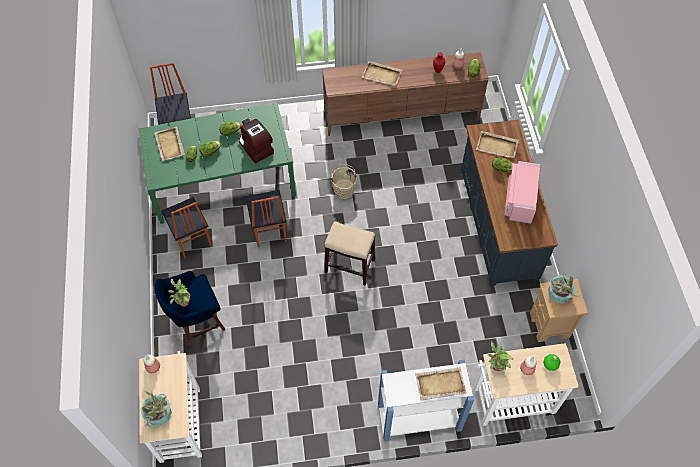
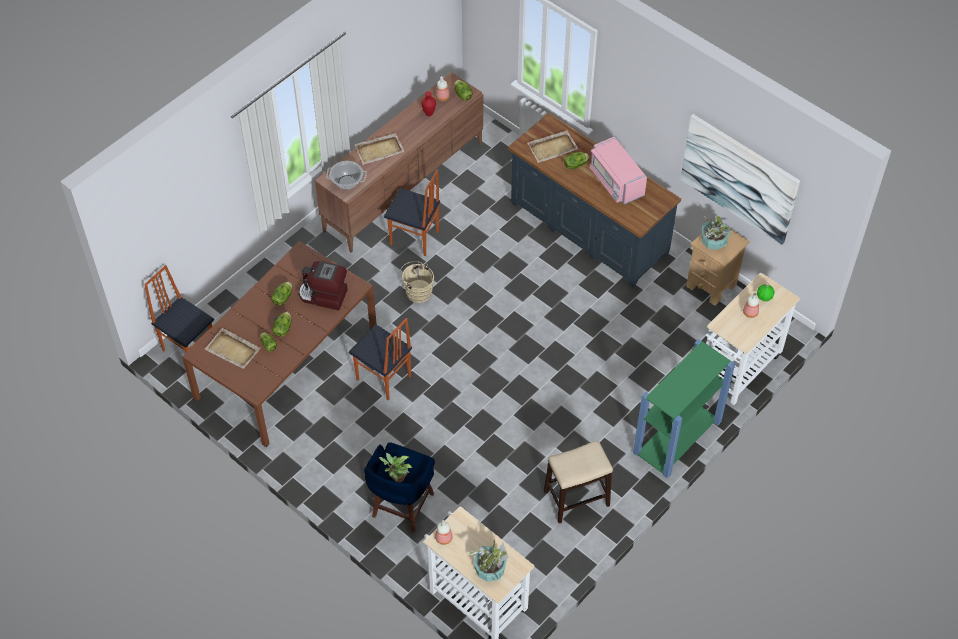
camera: 40 degrees left, 5 degrees down
(191, 240) = (314, 440): chair -> chair (414, 239)
(222, 179) = (286, 363): green dining table -> brown dining table
(340, 82) = (347, 182): none -> cooking pot
(349, 266) = (492, 357): stool -> stool (576, 498)
(418, 417) = (676, 437): white bookcase -> green bookcase
(439, 384) = (698, 371): beige tray -> none
(495, 365) = (724, 327): potted plant -> none
(601, 258) = (739, 178): none -> picture

